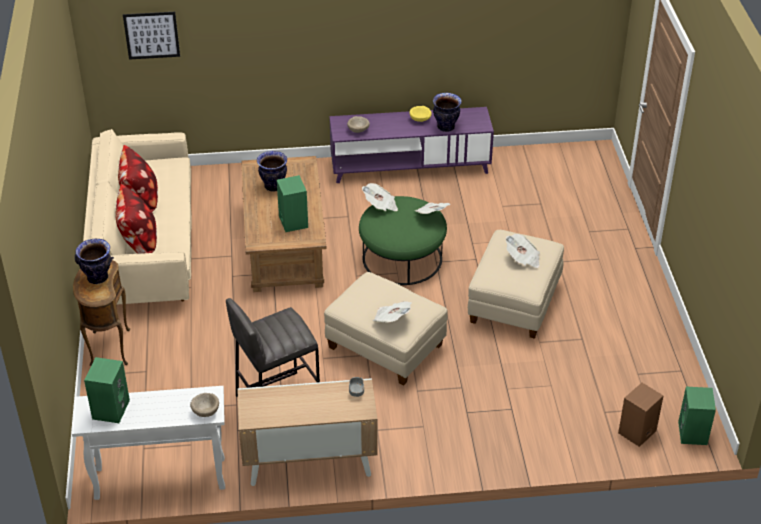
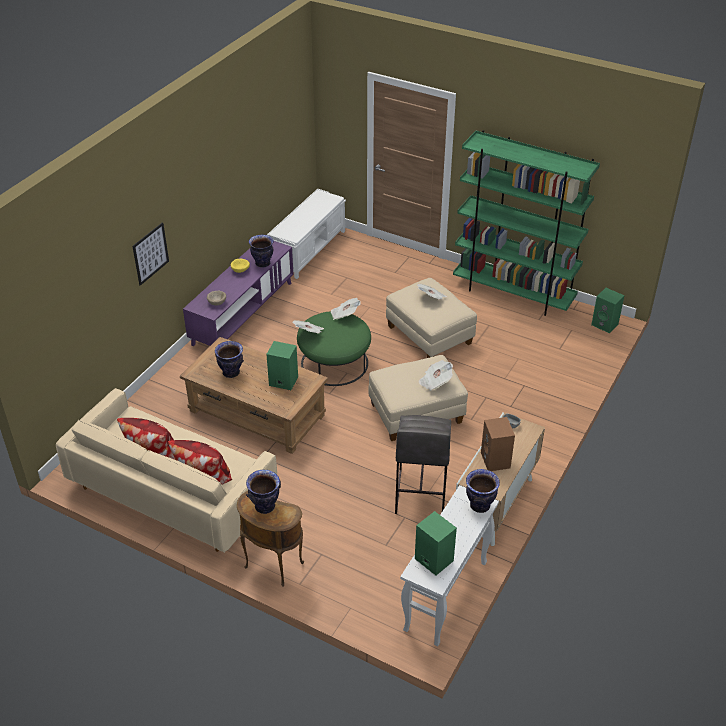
camera: 55 degrees left, 0 degrees up
(151, 35) = (60, 317): picture -> picture (150, 253)
(206, 411) = (479, 505): beige bowl -> vase
(554, 157) = (308, 249): none -> white bench
(637, 433) = (587, 345): brown speaker -> brown speaker (496, 461)
(659, 335) = (513, 294): none -> green bookcase

